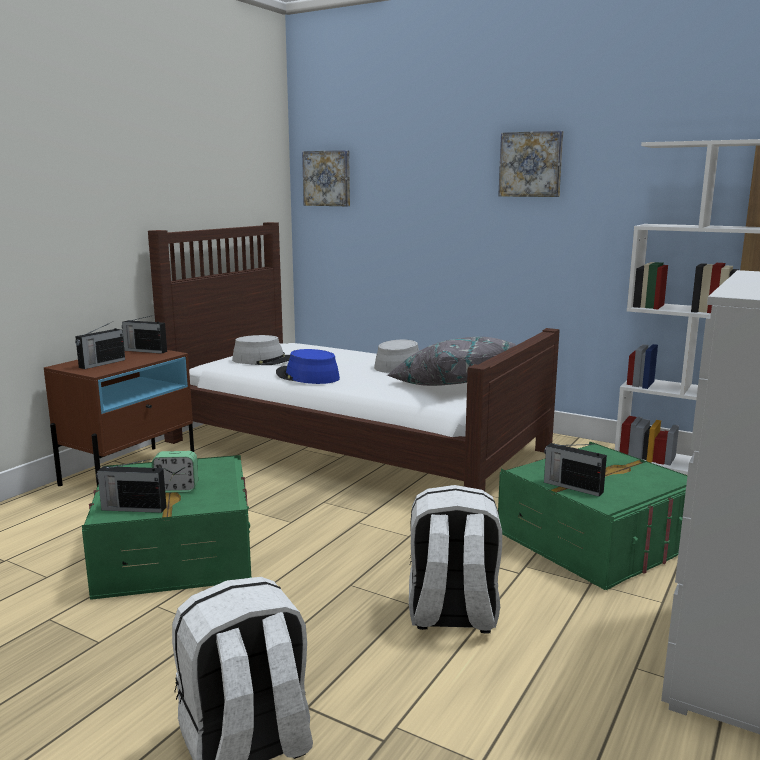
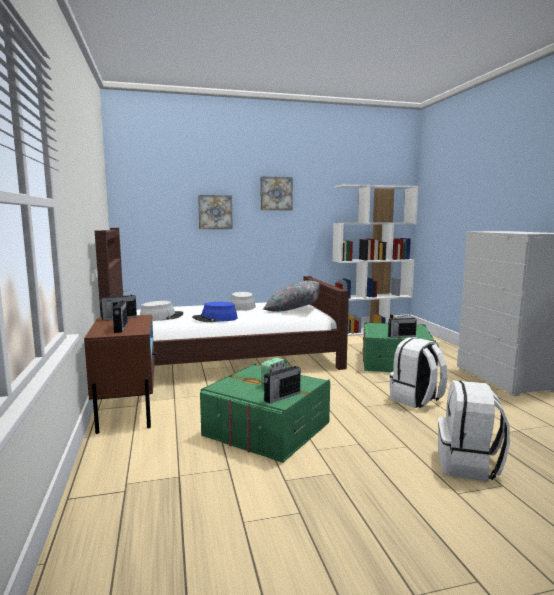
camera: 45 degrees left, 5 degrees down
(327, 178) = (141, 199): picture -> picture (215, 212)

